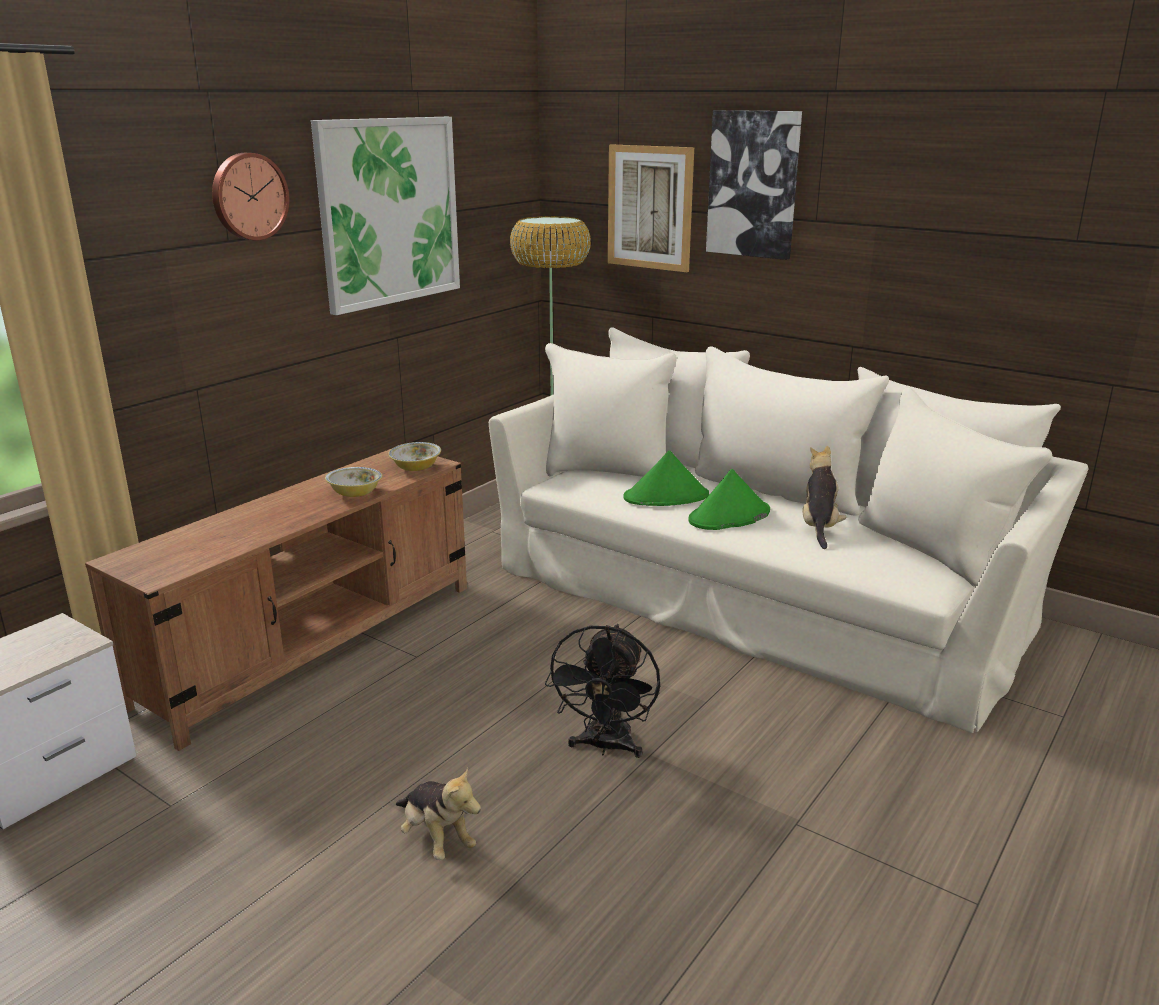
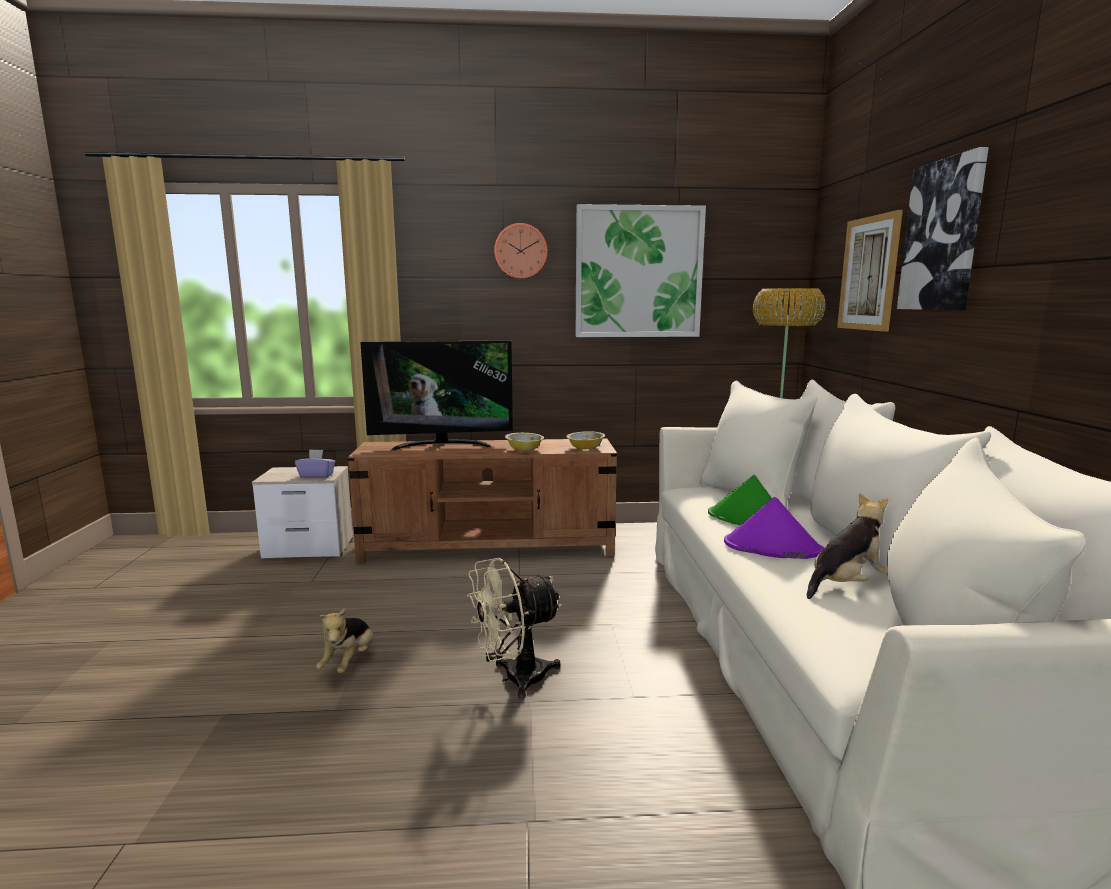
camera: 50 degrees right, 10 degrees down
(60, 647) = (316, 475): none -> purple tissue box
(229, 524) = (441, 445): none -> television
(606, 747) = (514, 678): black fan -> beige fan
(729, 516) = (772, 547): green hat -> purple hat

